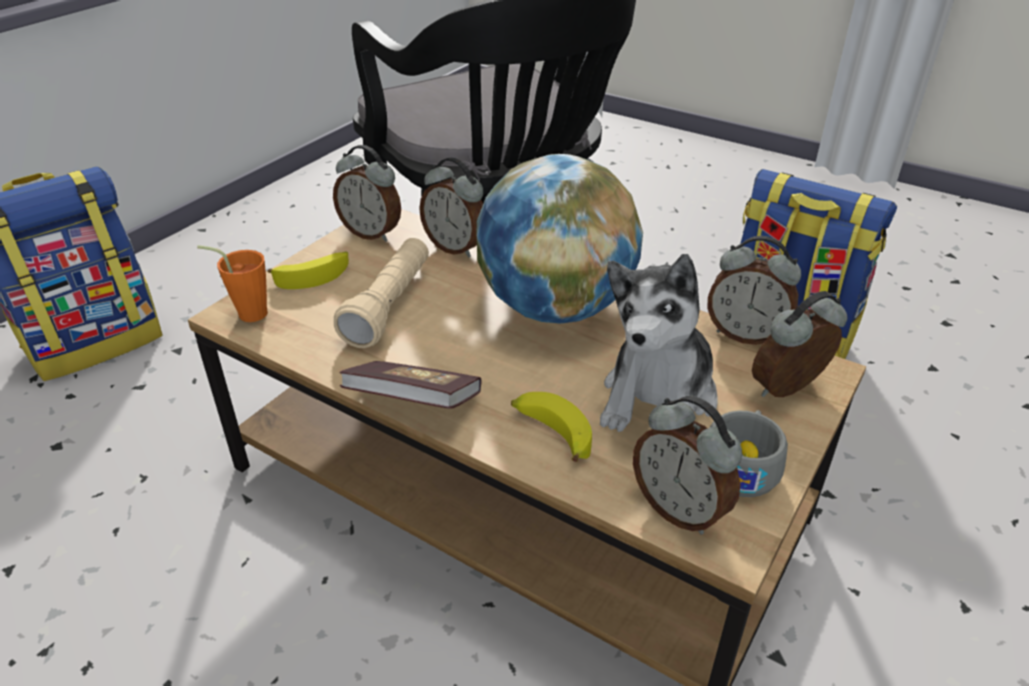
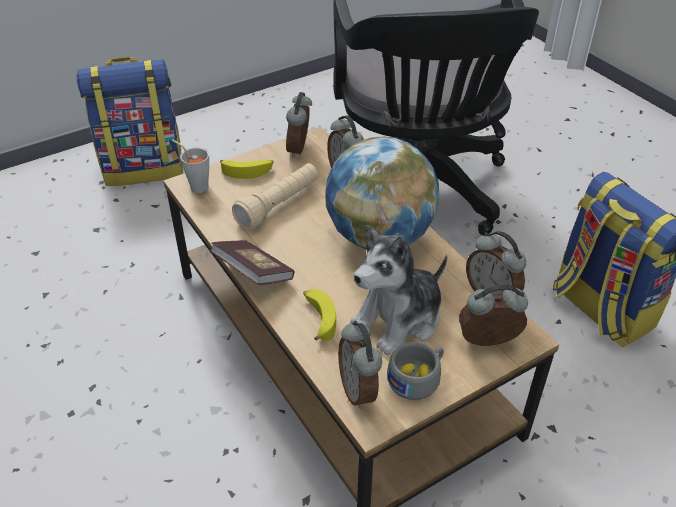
camera: 25 degrees right, 5 degrees up
(247, 313) = (196, 185): orange cup -> grey cup
(372, 233) = (300, 149): alarm clock -> alarm clock turned 45 degrees clockwise

